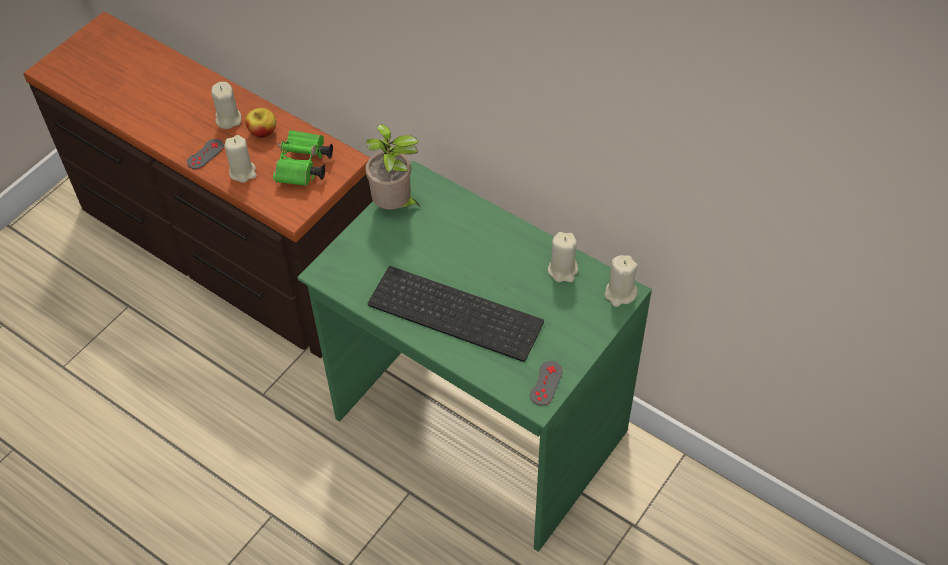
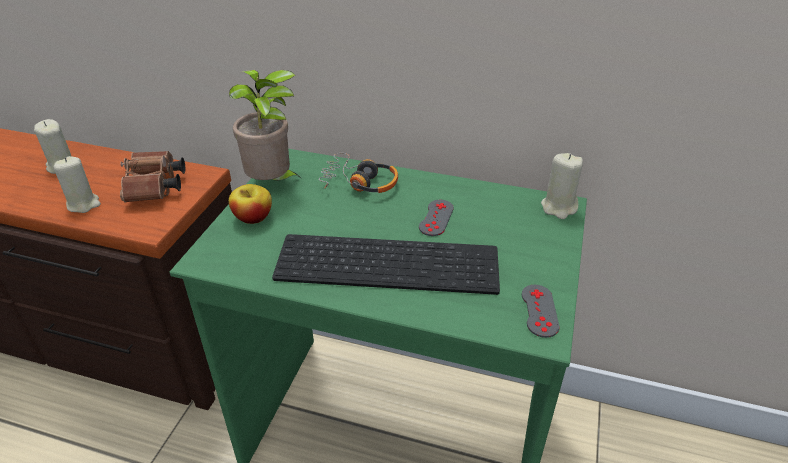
camera: 20 degrees left, 15 degrees down
(205, 154) = (36, 197): grey game controller -> grey game controller (436, 218)
(263, 132) = (103, 169): apple -> apple (253, 217)
(303, 168) = (155, 188): green binoculars -> brown binoculars
(466, 223) = (359, 182): none -> headphones
(563, 270) = (486, 200): beige candle -> none

